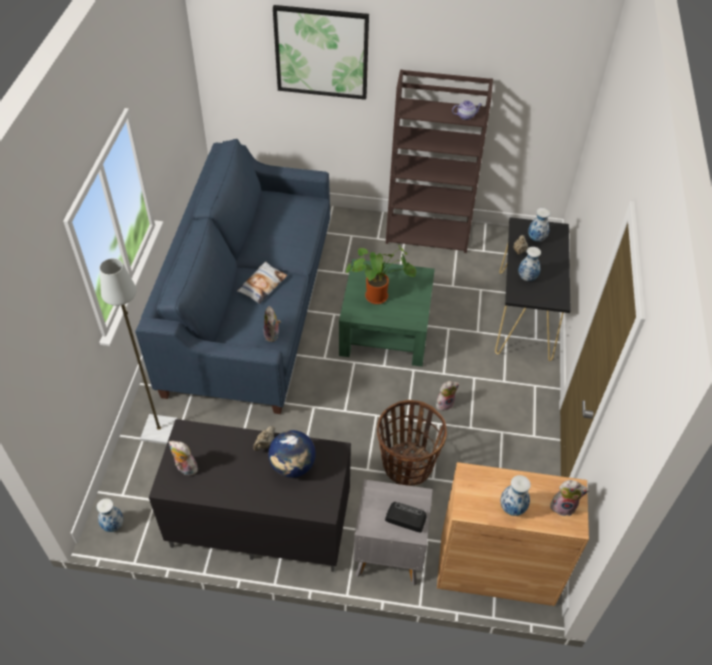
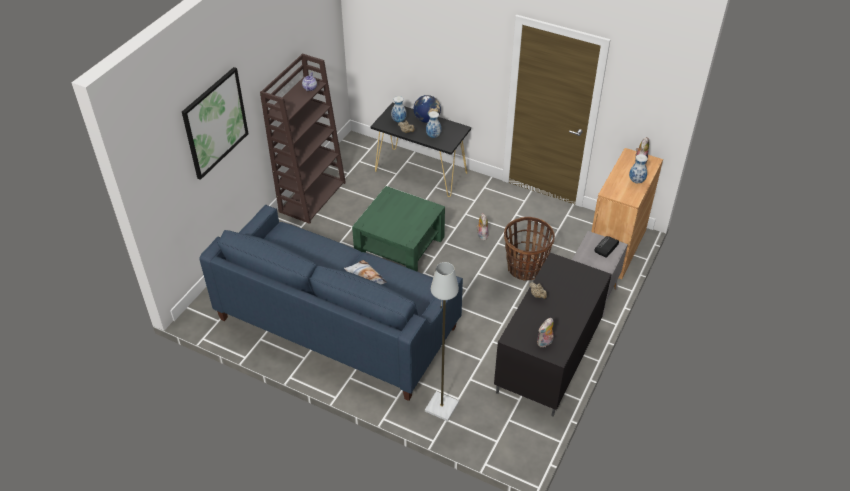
camera: 70 degrees left, 5 degrees down
(113, 525) = (523, 451): vase -> none
(273, 335) = (421, 282): plush toy -> none
(293, 466) = (560, 285): globe -> globe (427, 119)
(379, 296) = (399, 221): potted plant -> none

